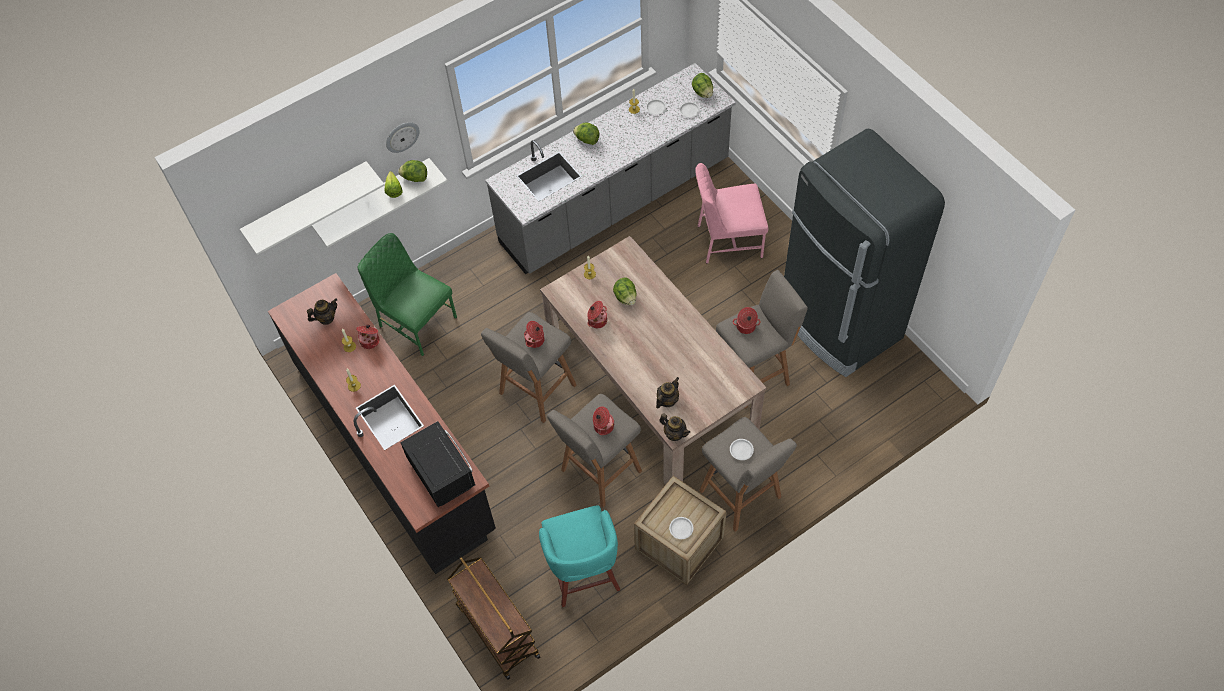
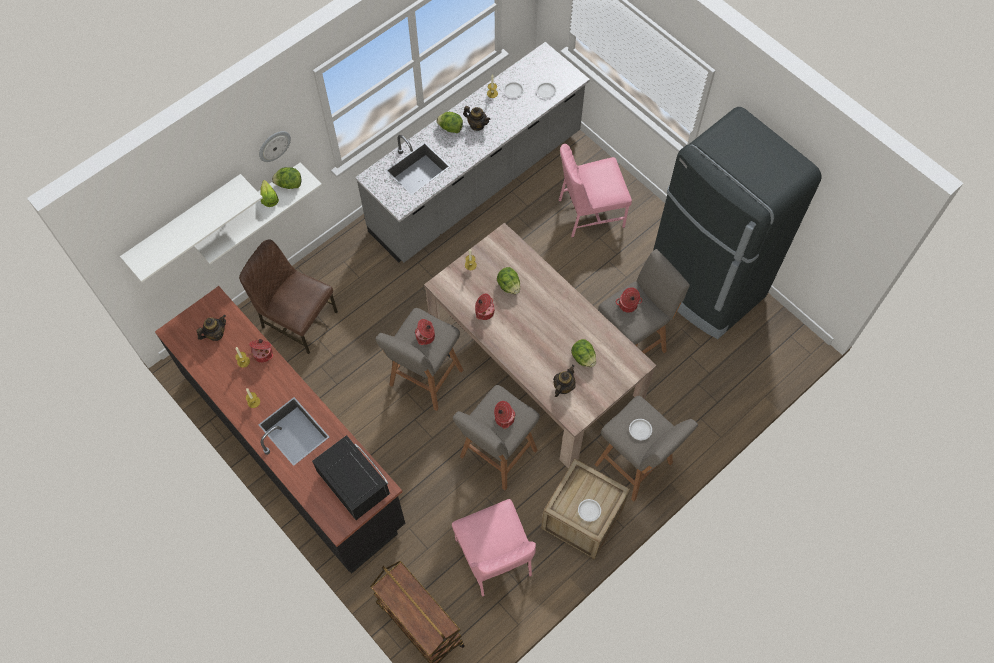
camera: 10 degrees left, 5 degrees up
(416, 321) = (298, 320): green chair -> brown chair
(583, 574) = (495, 558): turquoise stool -> pink chair
(674, 434) = (575, 420): teapot -> teapot (477, 125)
(702, 92) = (556, 72): lettuce -> lettuce (583, 358)

